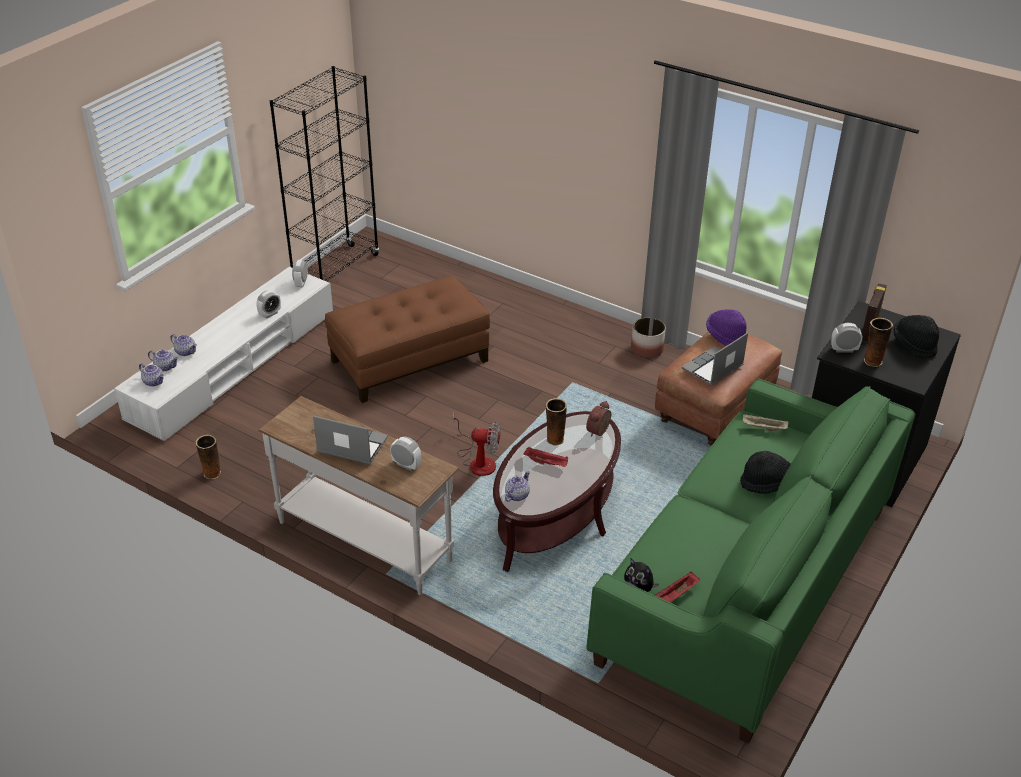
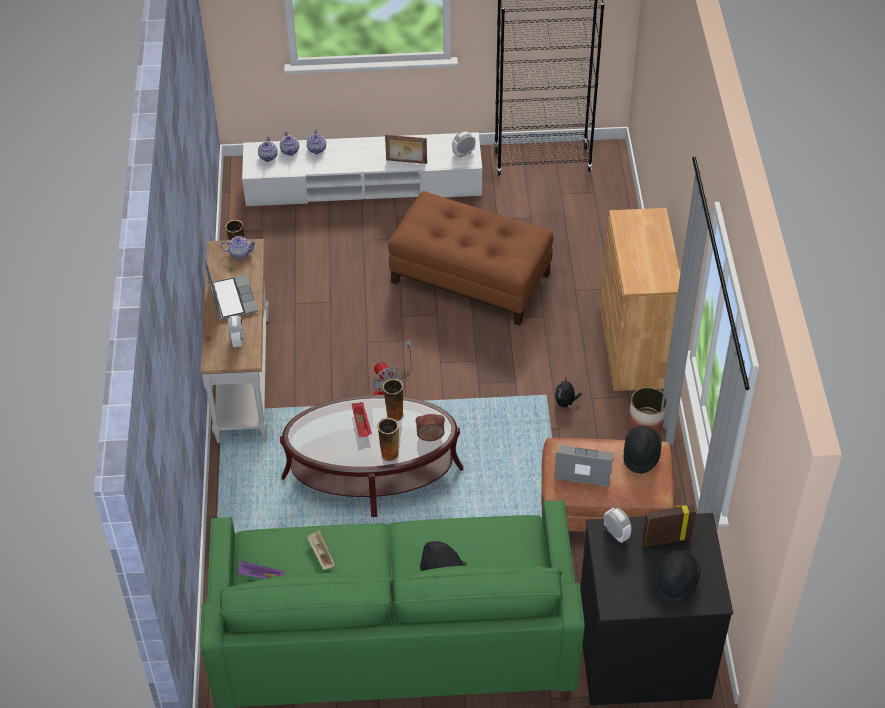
camera: 55 degrees right, 10 degrees up
(270, 314) = (406, 162): alarm clock -> picture frame
(517, 495) = (308, 427): teapot -> teapot (240, 253)
(571, 320) = (634, 347): none -> brown cabinet
(639, 588) = (252, 551): plush toy -> plush toy (565, 403)
(676, 595) = (260, 576): red tray -> purple tray
(725, 336) = (641, 455): purple hat -> black hat
(763, 428) = (517, 540): beige tray -> beige tray (321, 554)
(872, 361) = (617, 561): vase -> vase (389, 454)

